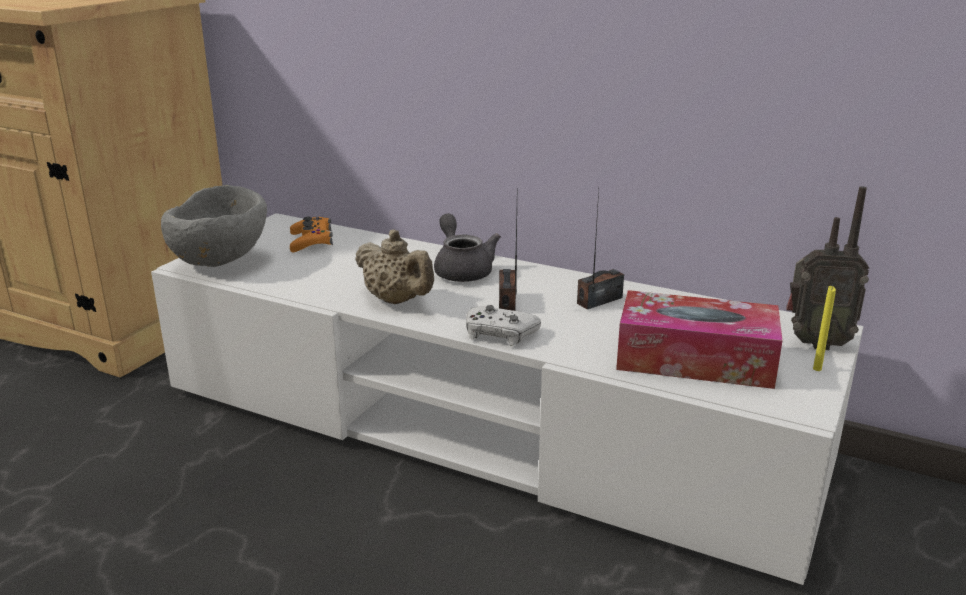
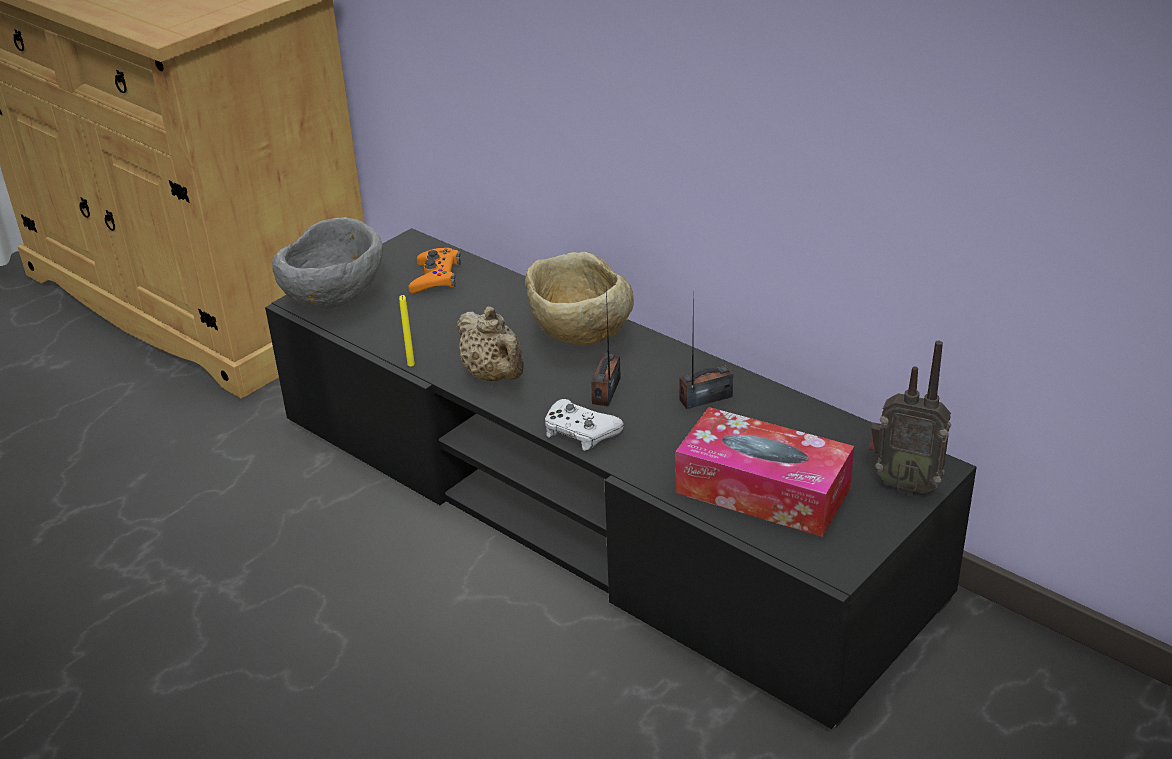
camera: 15 degrees right, 10 degrees up
(462, 270) = (579, 337): grey teapot -> beige bowl
(483, 426) = (591, 504): white tv stand -> black tv stand
(817, 369) = (883, 518): yellow candle -> yellow candle (411, 364)

